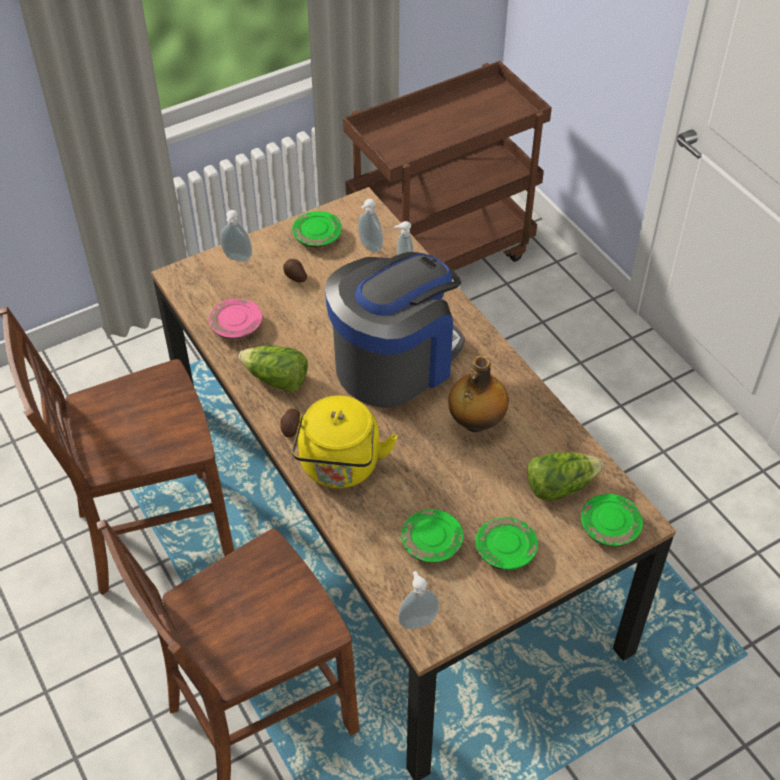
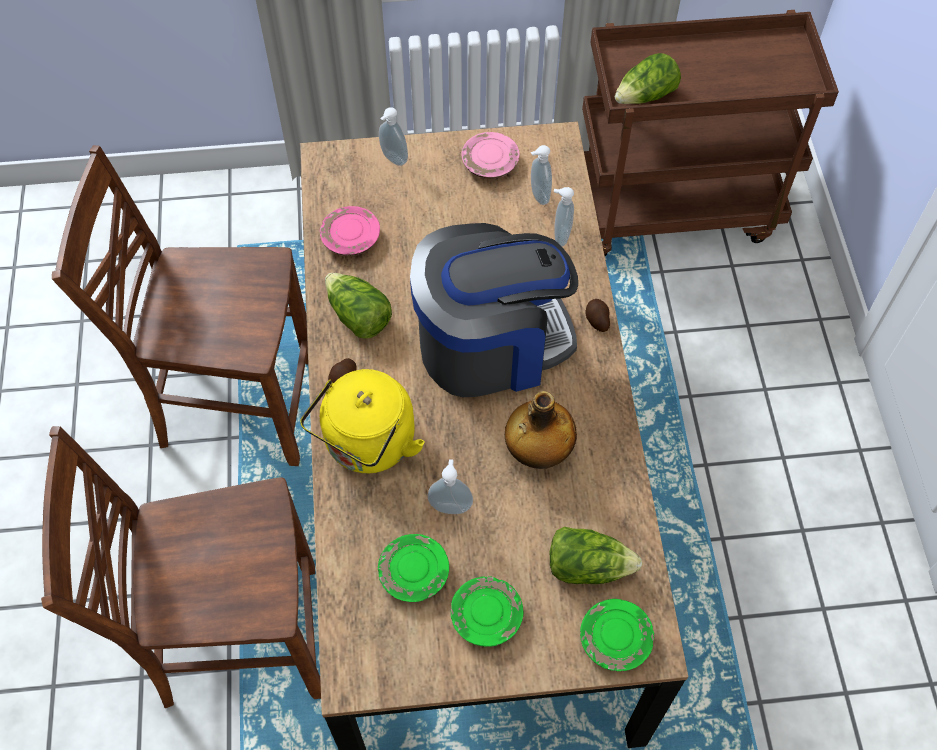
camera: 25 degrees right, 10 degrees up
(294, 276) = (441, 202): potato -> potato (596, 320)
(317, 236) = (490, 163): green plate -> pink plate
(409, 155) = (645, 96): none -> lettuce
(417, 620) = (351, 655): soap dispenser -> soap dispenser (450, 505)

